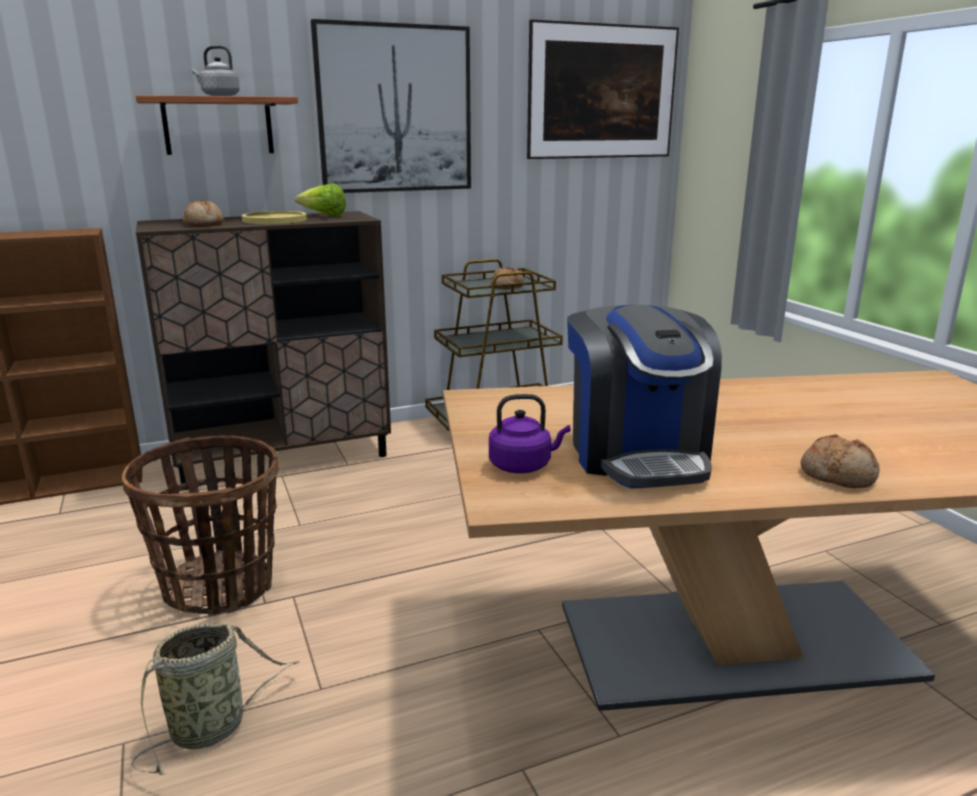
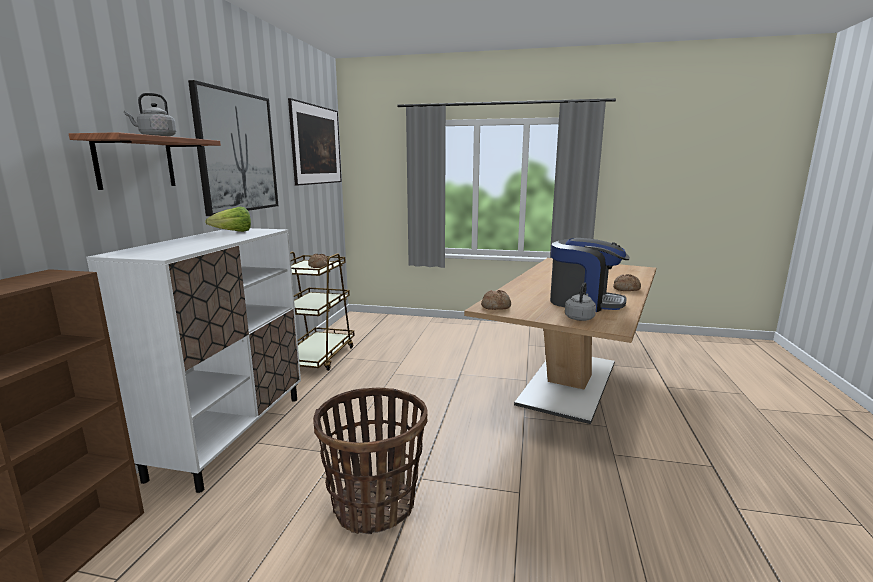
camera: 55 degrees left, 5 degrees down
(204, 224) = (182, 248): bread -> bread (496, 306)
(213, 727) = (525, 541): basket -> none
(274, 220) = (216, 238): yellow plate -> none
(285, 458) = (231, 434): brown cabinet -> white cabinet
(523, 466) = (579, 318): purple kettle -> grey kettle

